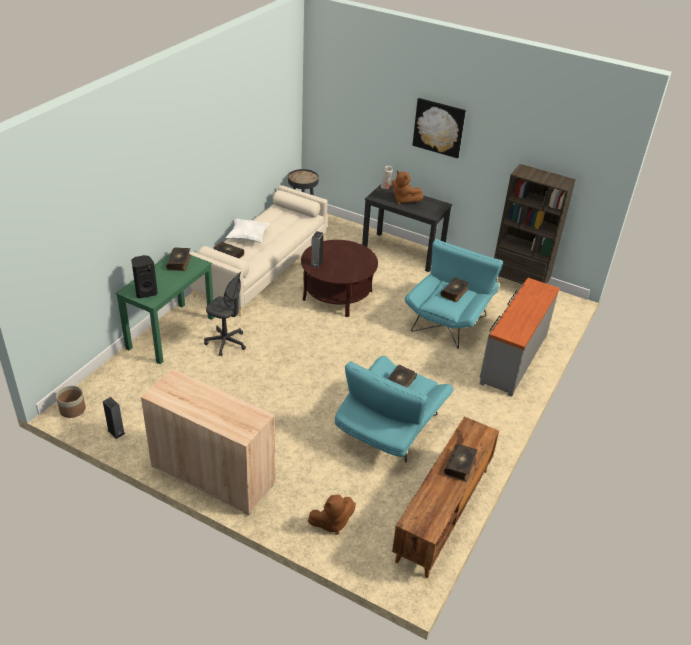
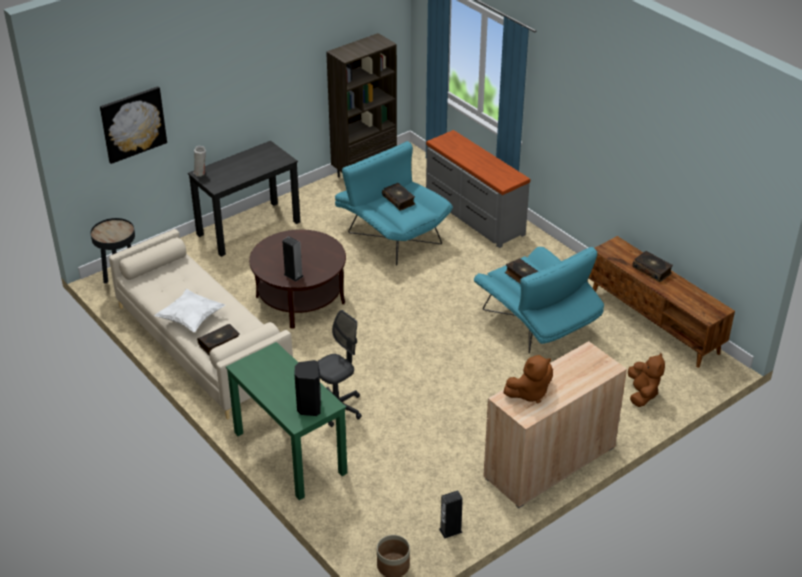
camera: 65 degrees left, 0 degrees up
(179, 262) = (259, 368): book -> none
(404, 200) = (239, 169): brown plush toy -> brown plush toy (529, 393)
(439, 127) = (233, 68): picture -> picture (133, 124)

